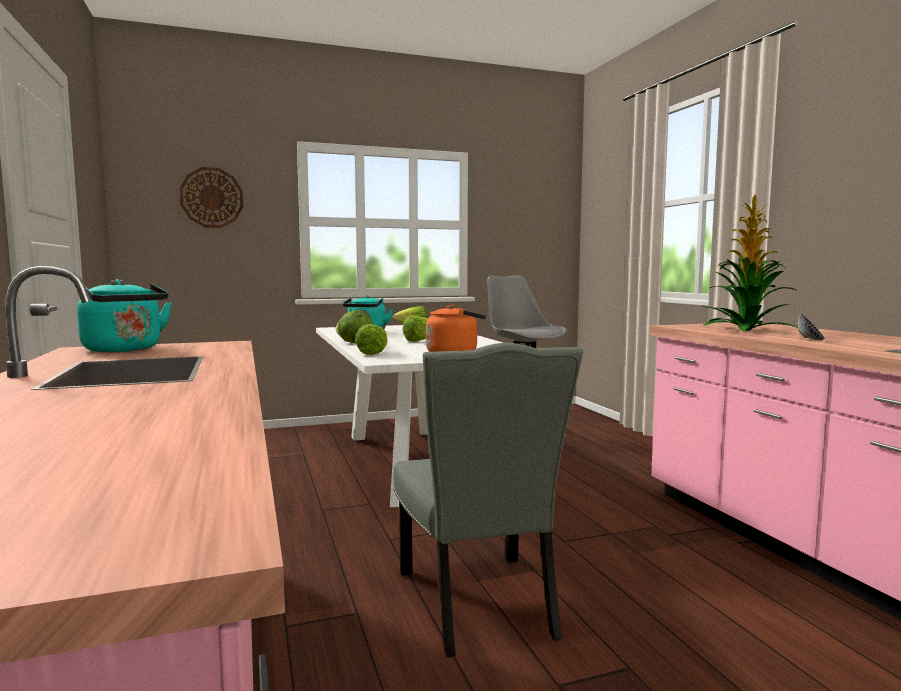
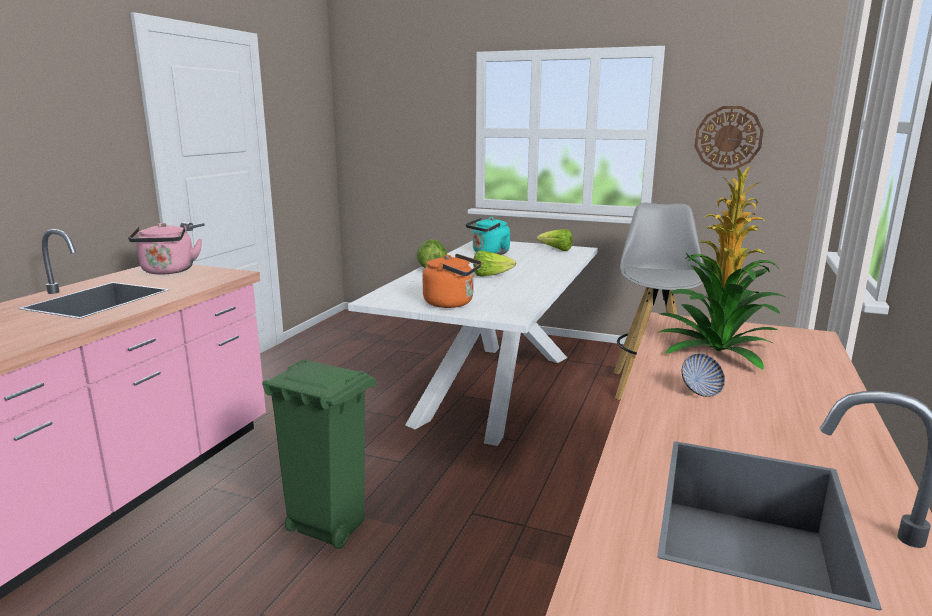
camera: 40 degrees right, 10 degrees up
(125, 350) = (168, 271): turquoise kettle -> pink kettle
(212, 197) = (405, 112): wall clock -> wall clock (728, 138)
(373, 353) = (401, 287): lettuce -> none
(478, 599) = (327, 528): grey chair -> green trash can

